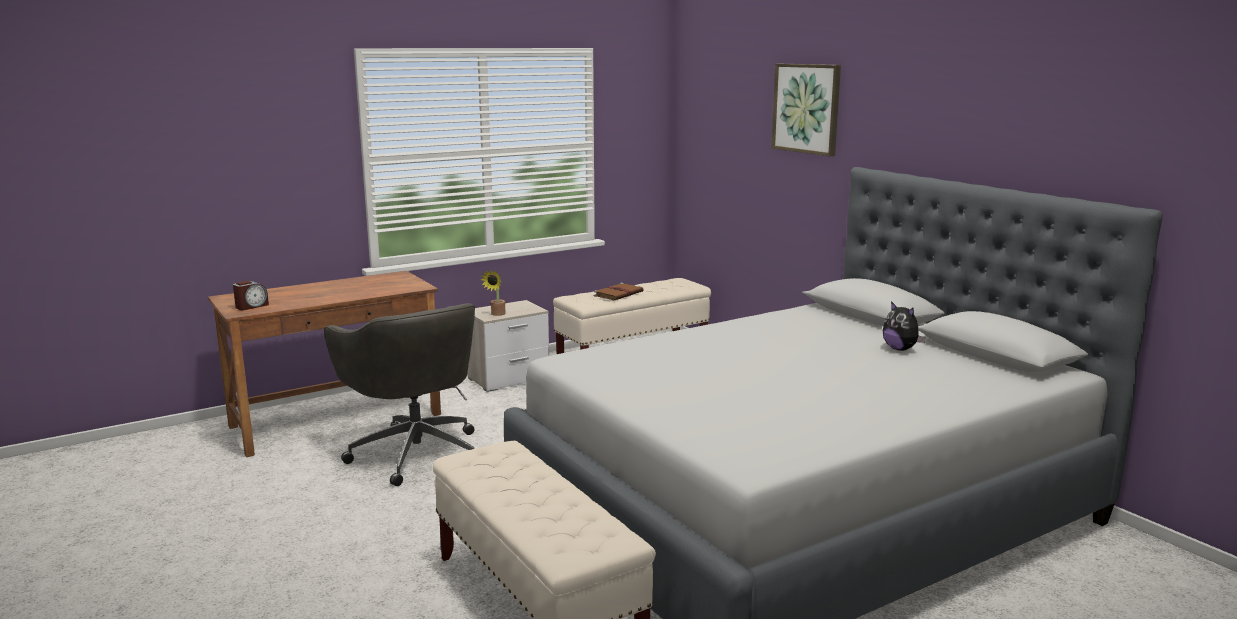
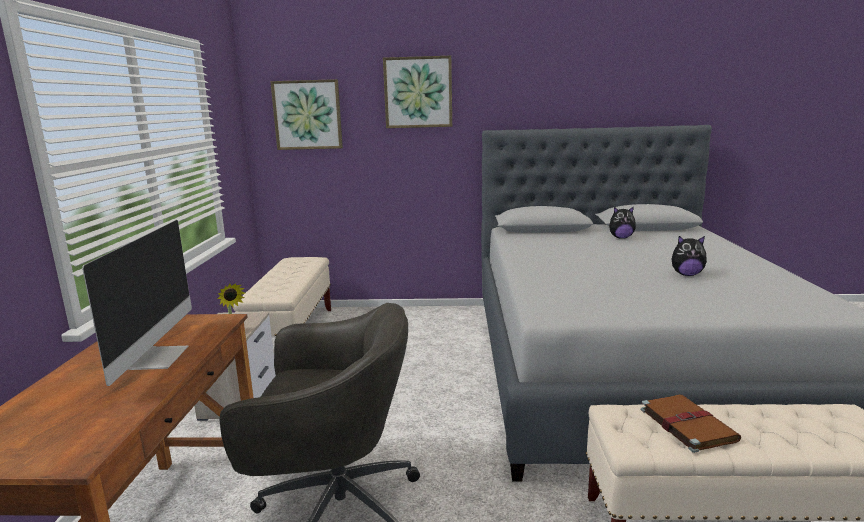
camera: 55 degrees left, 0 degrees up
(251, 306) = (67, 441): alarm clock -> none
(350, 291) = (155, 357): none -> monitor
(619, 294) = (284, 280): brown book -> brown book (686, 424)
(716, 123) = (307, 115): none -> picture
(782, 392) = (686, 274): none -> plush toy

